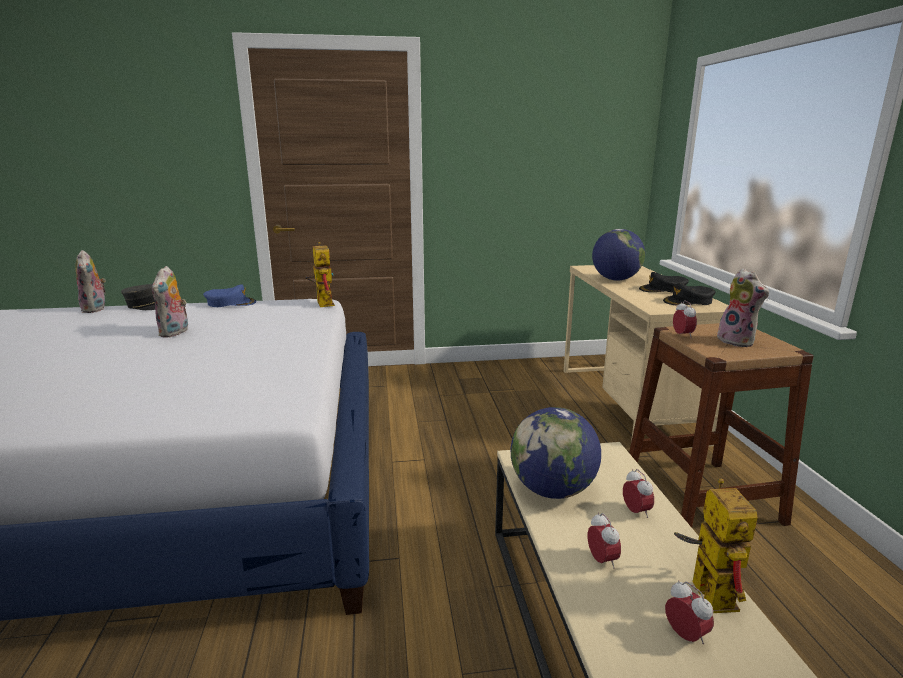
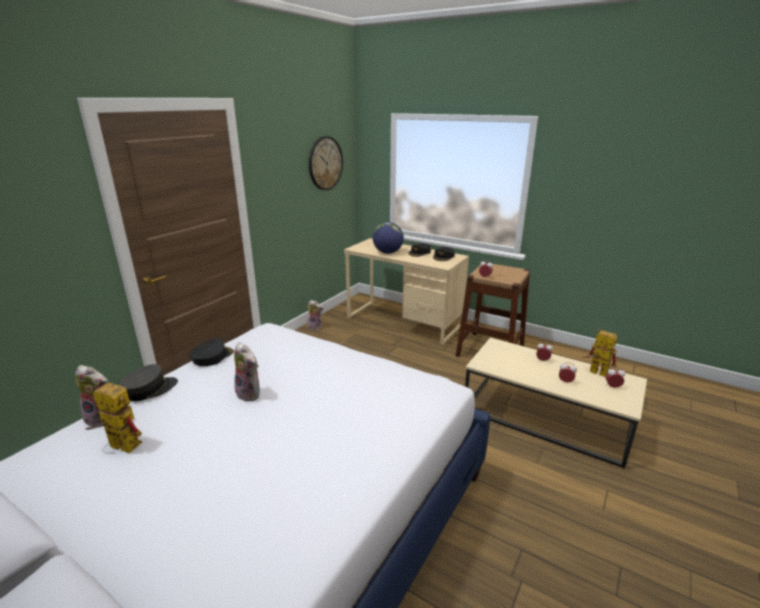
camera: 50 degrees left, 5 degrees up
(231, 303) = (212, 356): blue cap -> black cap
(322, 302) = (276, 328): toy robot -> toy robot (119, 445)
(552, 490) = (512, 369): globe -> none
(579, 138) = (325, 163): none -> wall clock
(738, 341) = (501, 272): plush toy -> plush toy (315, 327)

